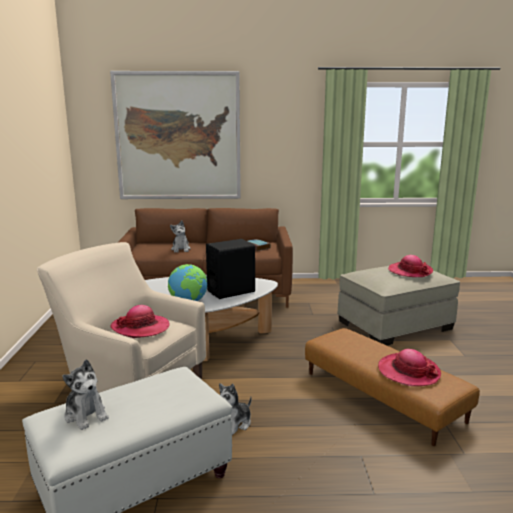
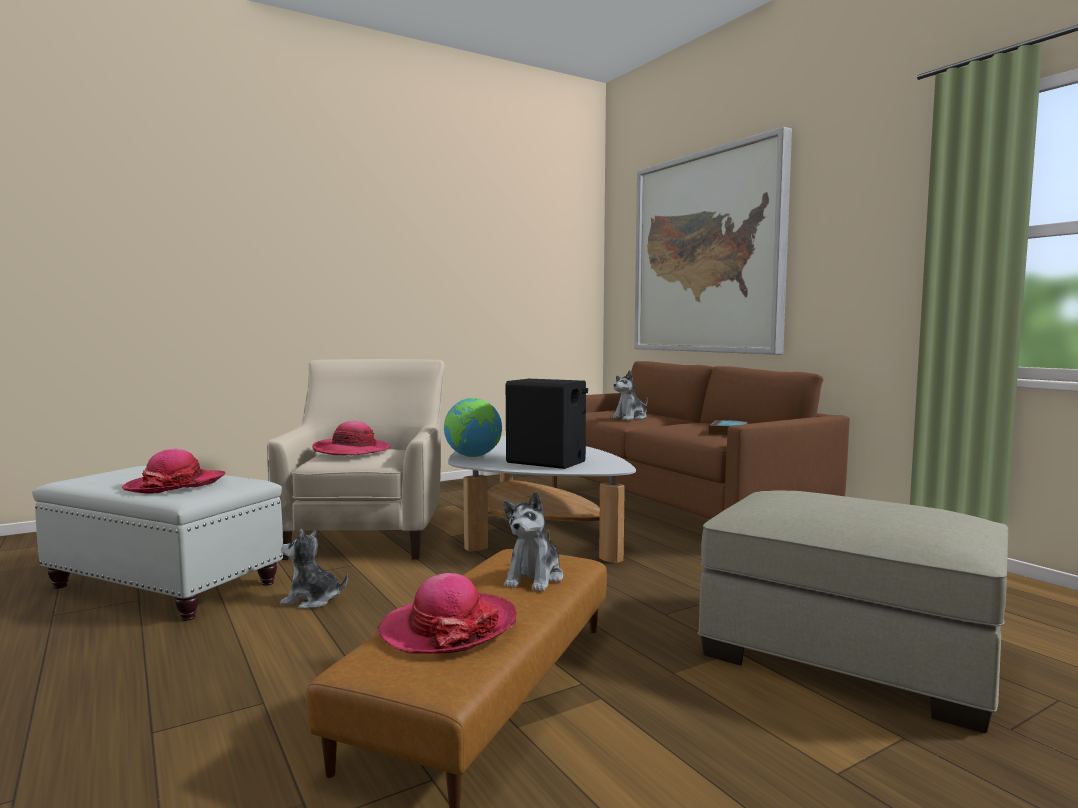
camera: 60 degrees right, 10 degrees down
(86, 415) = (140, 474): plush toy -> plush toy (534, 578)
(410, 271) = (879, 513): hat -> hat (176, 485)

